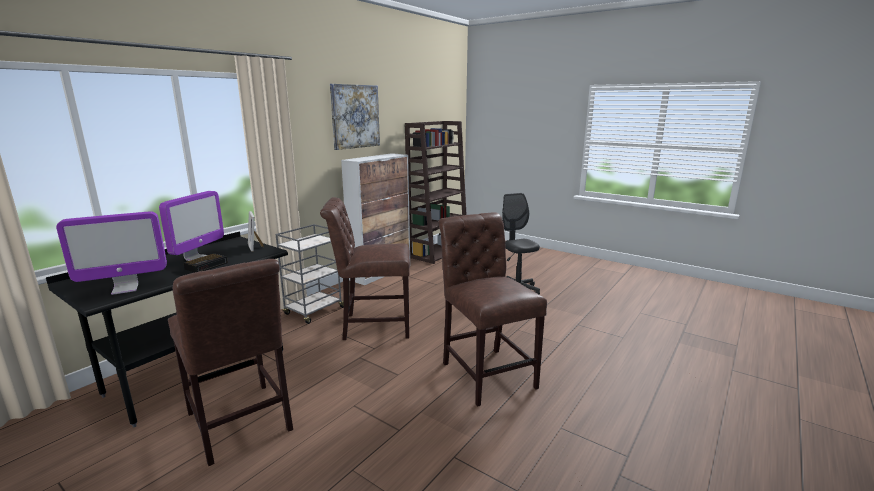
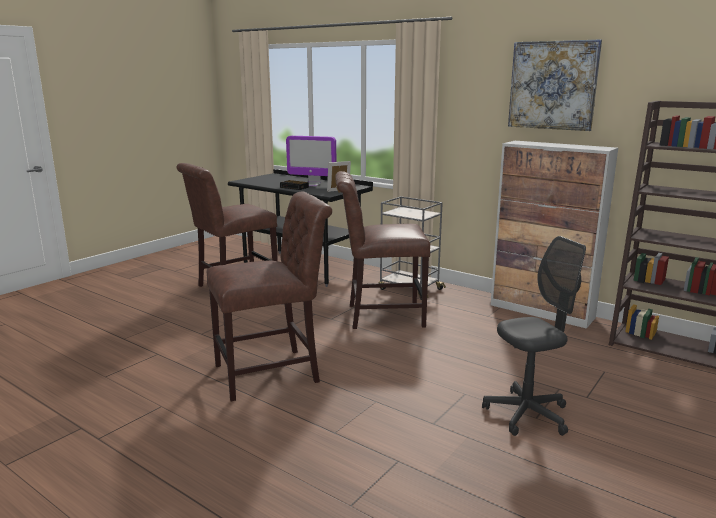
camera: 90 degrees right, 0 degrees up
(125, 289) = (257, 181): monitor -> none
(372, 325) = (380, 315): brown chair -> brown chair turned 90 degrees counterclockwise

